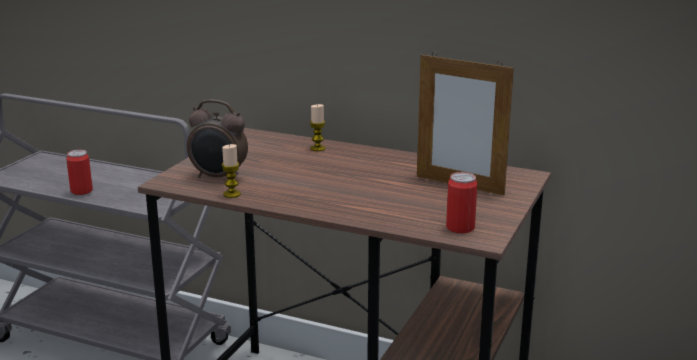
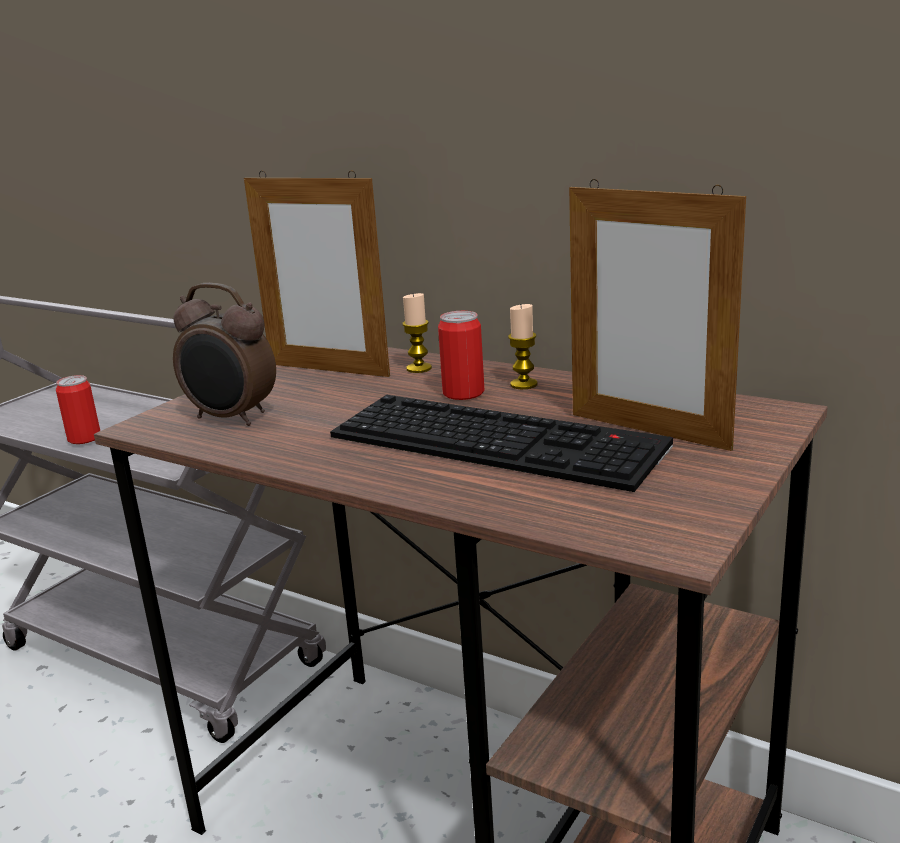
camera: 10 degrees right, 0 degrees up
(232, 194) = (236, 448): candle -> candle (523, 384)
(261, 149) = (328, 370): none -> picture frame
(381, 190) = (501, 440): none -> keyboard
(460, 228) = (632, 519): can -> can (463, 393)

